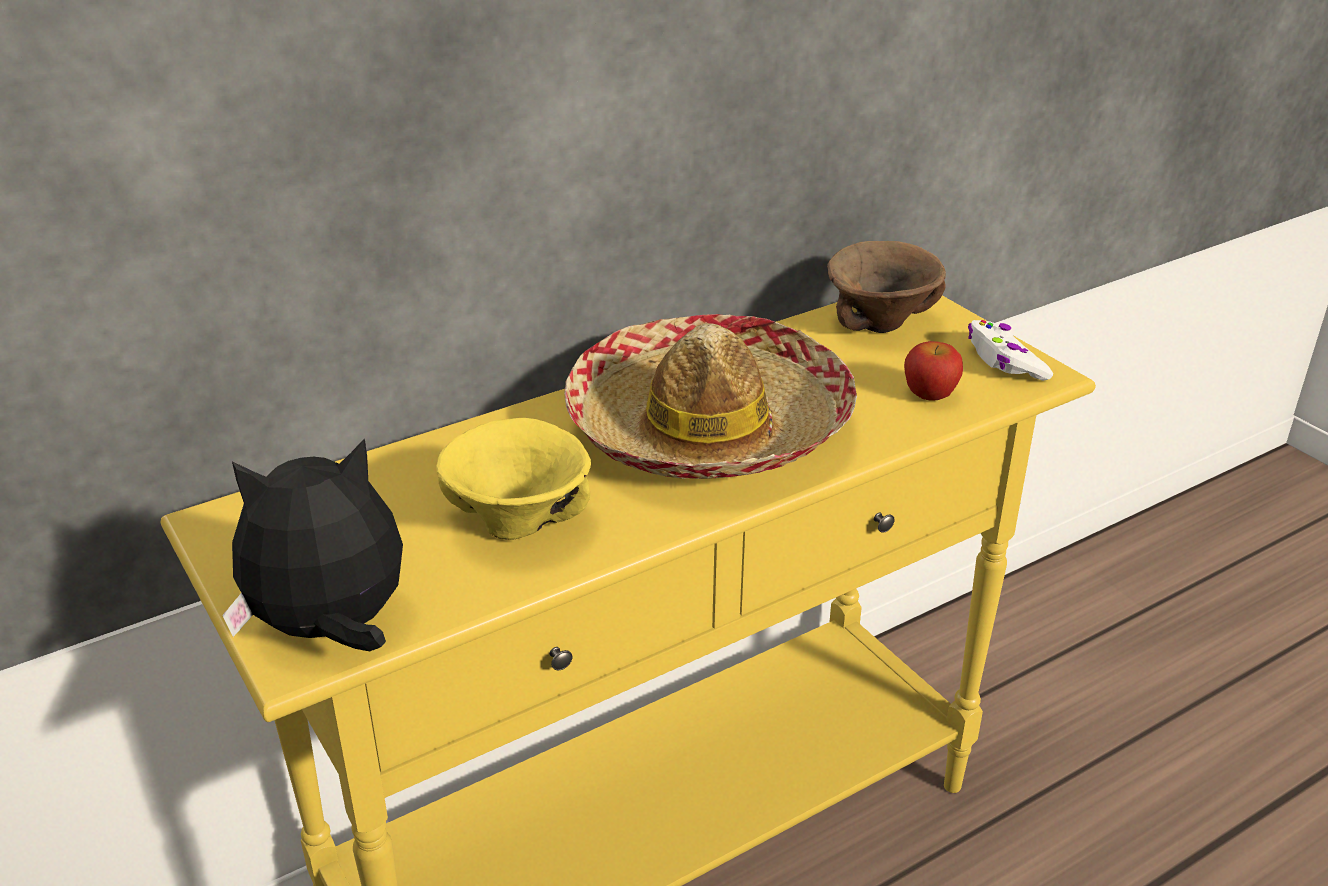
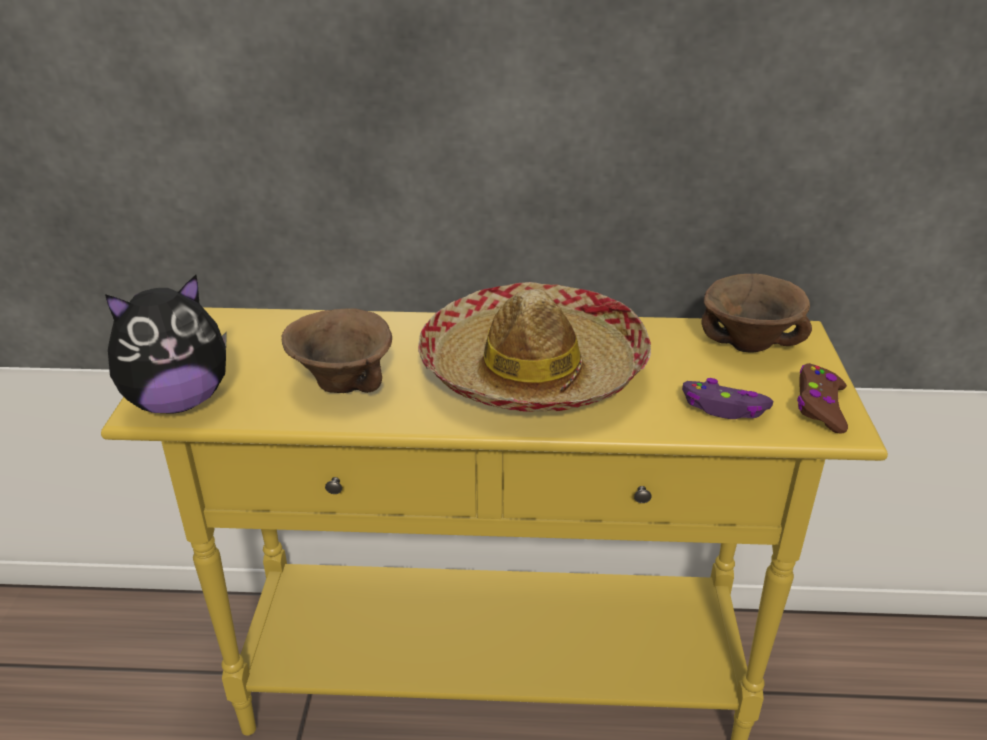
camera: 35 degrees right, 0 degrees up
(331, 630) = (178, 402): plush toy -> plush toy turned 135 degrees clockwise
(514, 526) = (340, 384): yellow bowl -> brown bowl
(930, 394) = (724, 408): apple -> purple game controller
(1004, 361) = (820, 406): white game controller -> brown game controller

